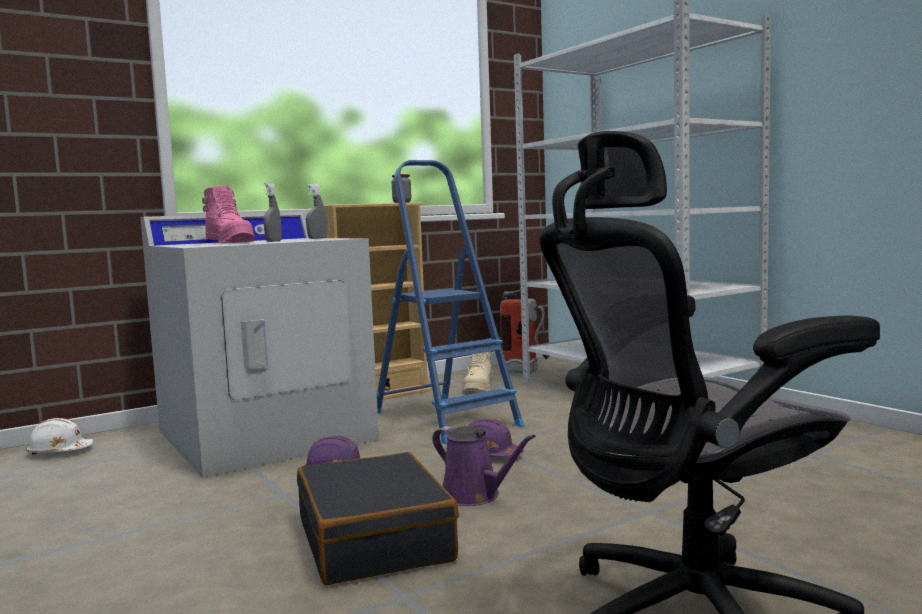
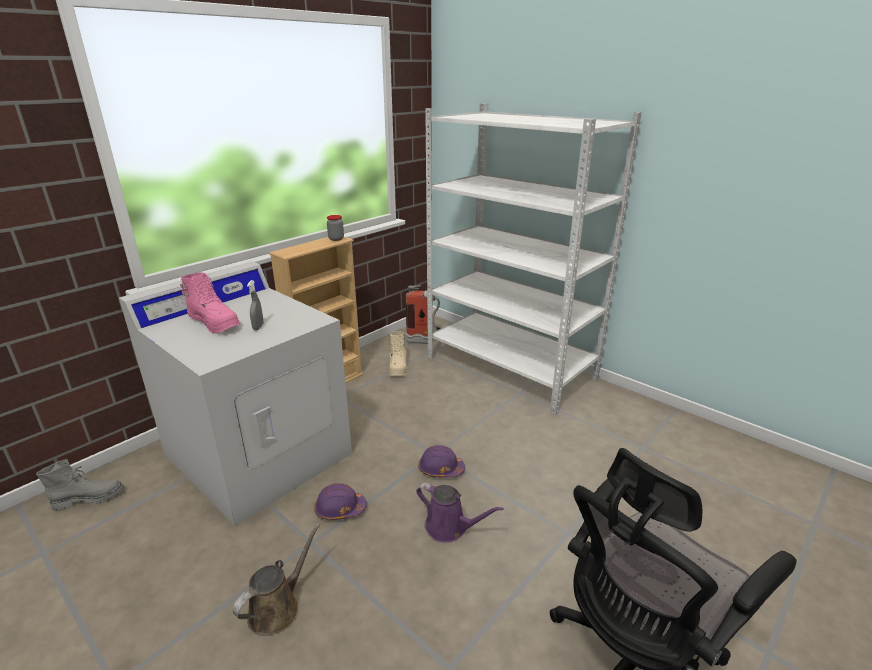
camera: 15 degrees left, 20 degrees up
(59, 452) = (89, 498): white hard hat -> grey boot
(211, 534) = (278, 608): none -> brown watering can
(317, 238) = (286, 305): grey spray bottle -> none
(375, 540) = (402, 597): black suitcase -> none
(446, 419) = (390, 417): blue step ladder -> none

